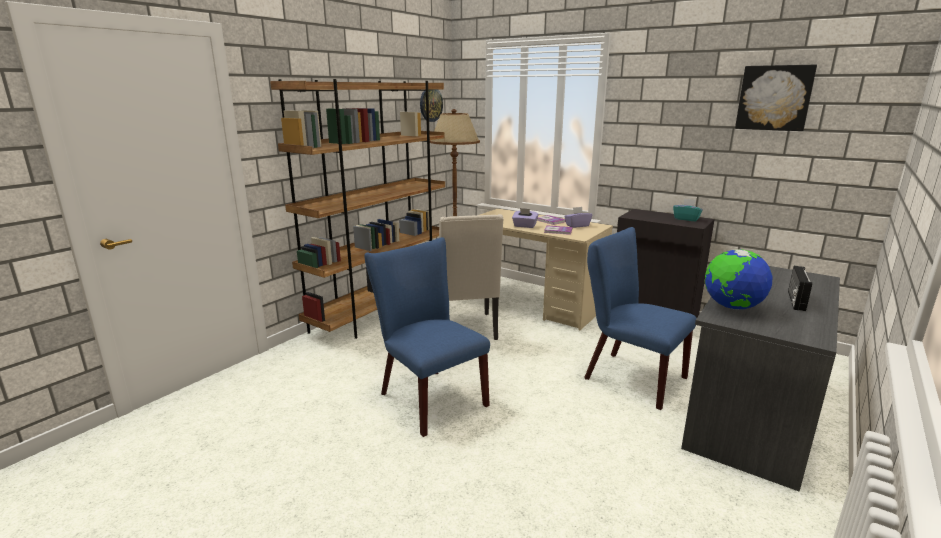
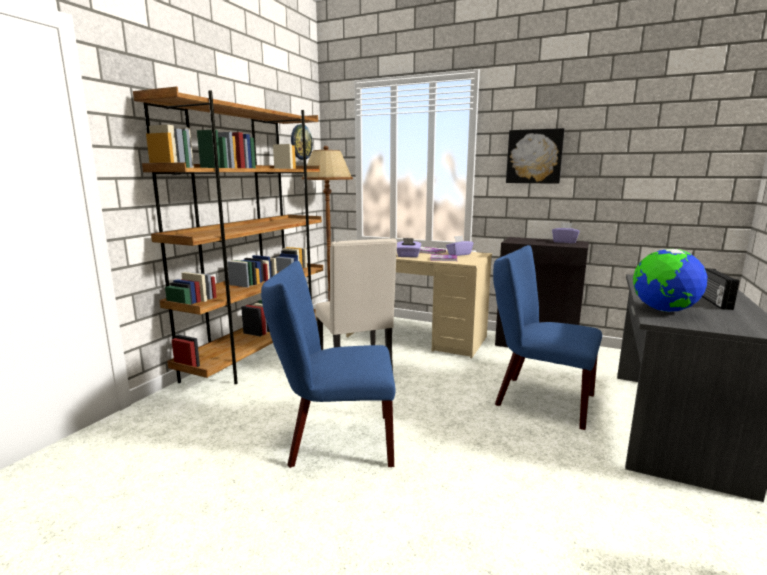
camera: 10 degrees left, 5 degrees down
(428, 397) = (334, 441): blue chair -> blue chair turned 45 degrees counterclockwise
(686, 219) = (564, 242): turquoise tissue box -> purple tissue box
(774, 98) = (639, 124): picture -> picture (534, 156)

